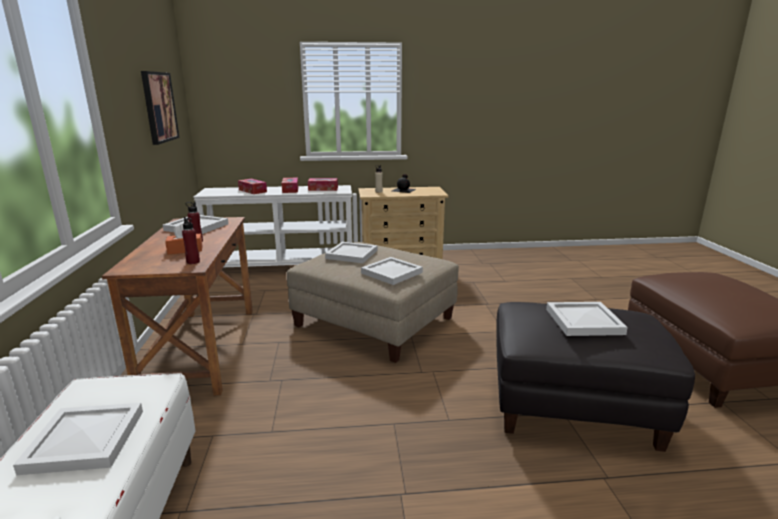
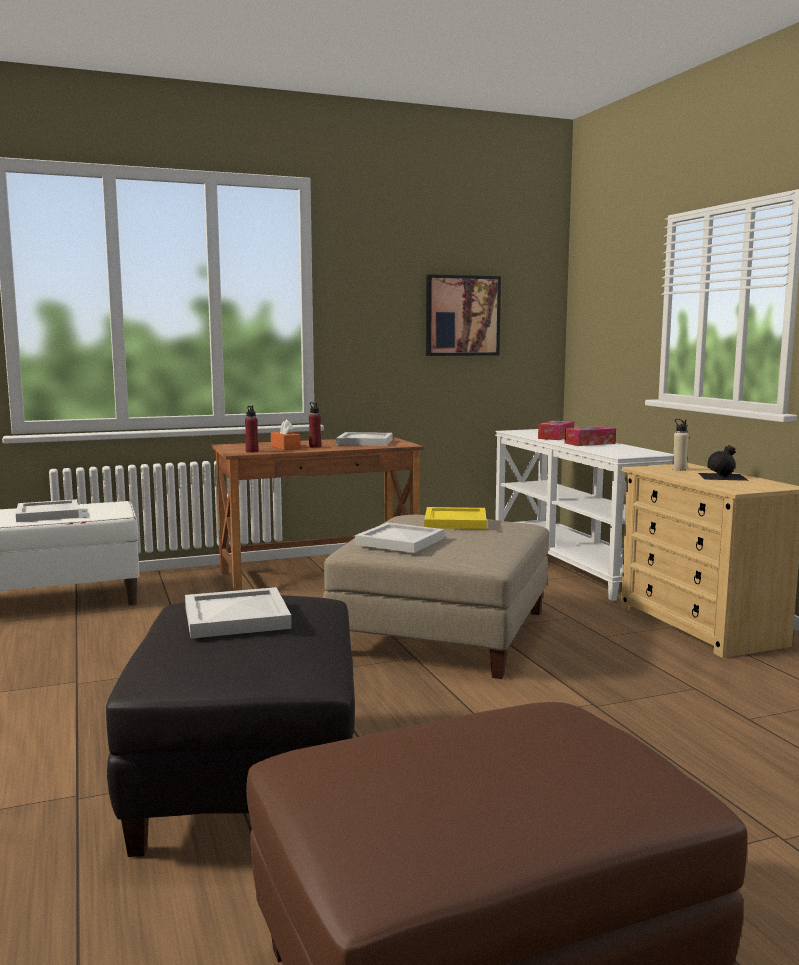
camera: 75 degrees right, 10 degrees down
(323, 189) = (620, 450): tissue box -> none
(351, 254) = (456, 521): white tray -> yellow tray

